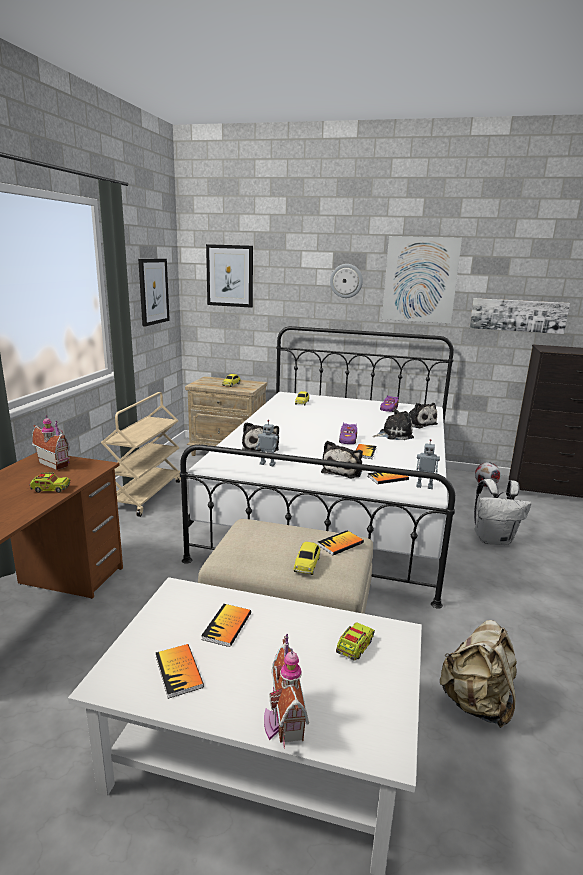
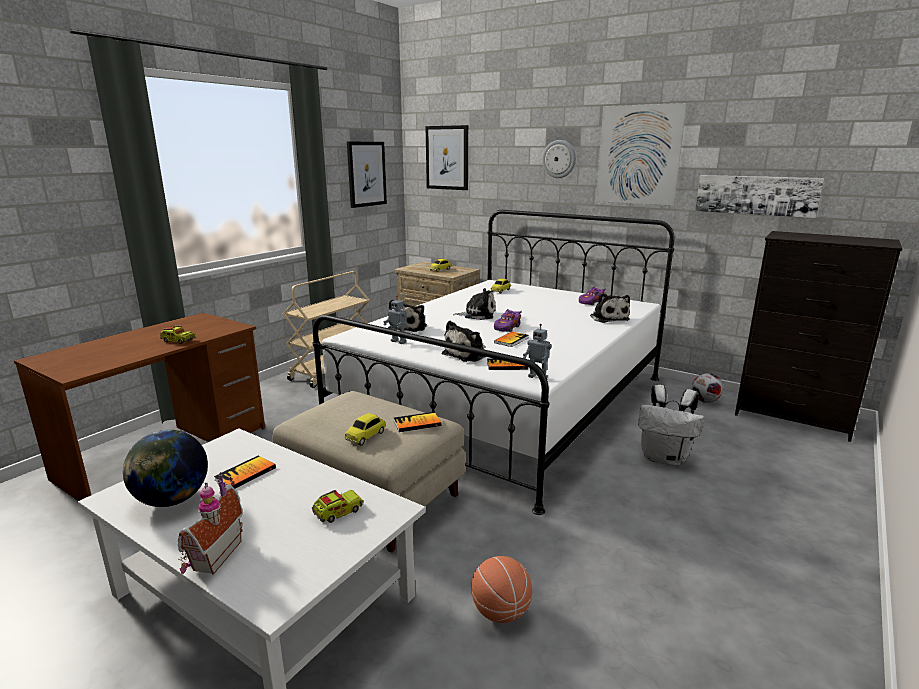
camera: 20 degrees right, 0 degrees up
(56, 463) = (205, 322): toy house -> none
(179, 671) = (172, 500): book -> globe
(394, 435) = (565, 327): plush toy -> plush toy (477, 315)
(476, 703) = (501, 612): beige backpack -> basketball

